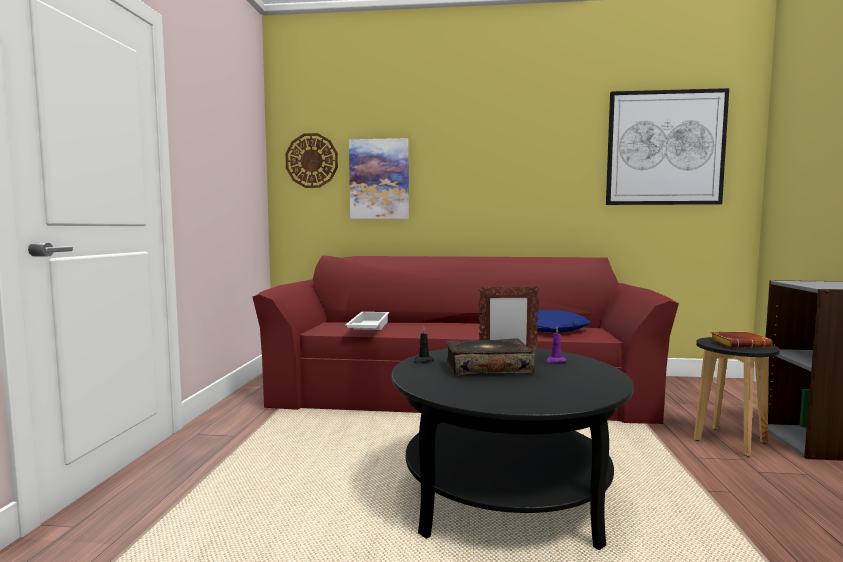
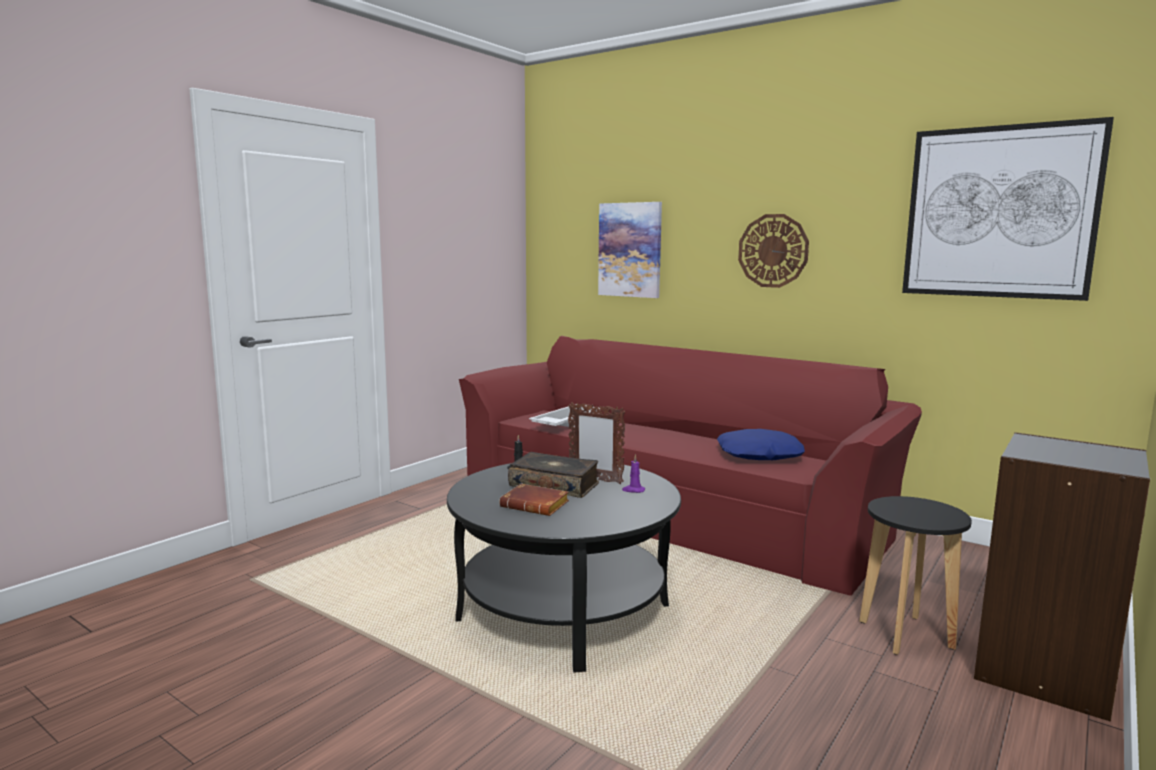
camera: 30 degrees right, 5 degrees up
(312, 160) = (565, 227): wall clock -> wall clock (773, 251)
(740, 344) = (923, 512): brown book -> brown book (537, 505)

